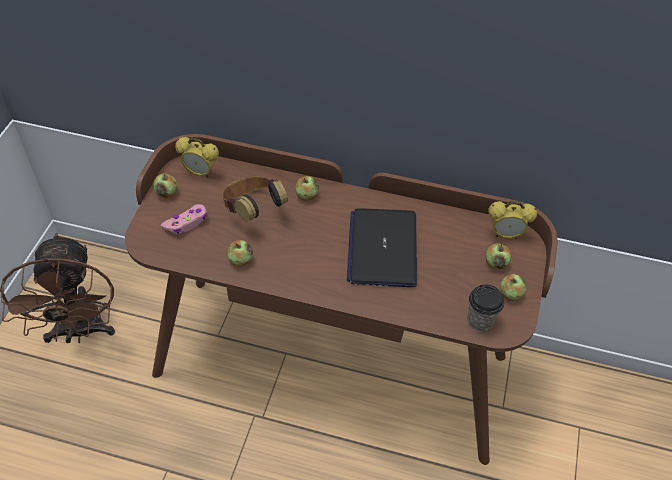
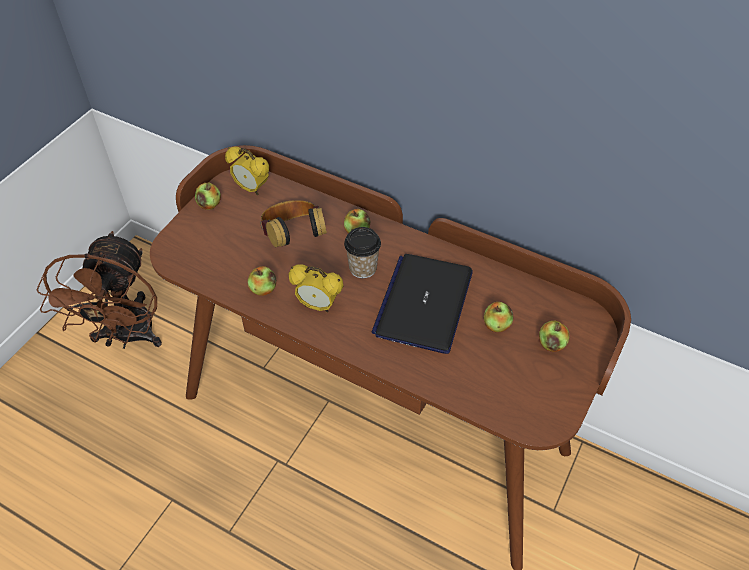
camera: 15 degrees right, 0 degrees up
(186, 223) = (219, 239): pink game controller -> none
(480, 321) = (513, 408): cup -> cup (363, 268)
(505, 235) = (572, 313): alarm clock -> alarm clock (318, 305)
(510, 294) = (559, 383): apple -> apple (496, 325)

